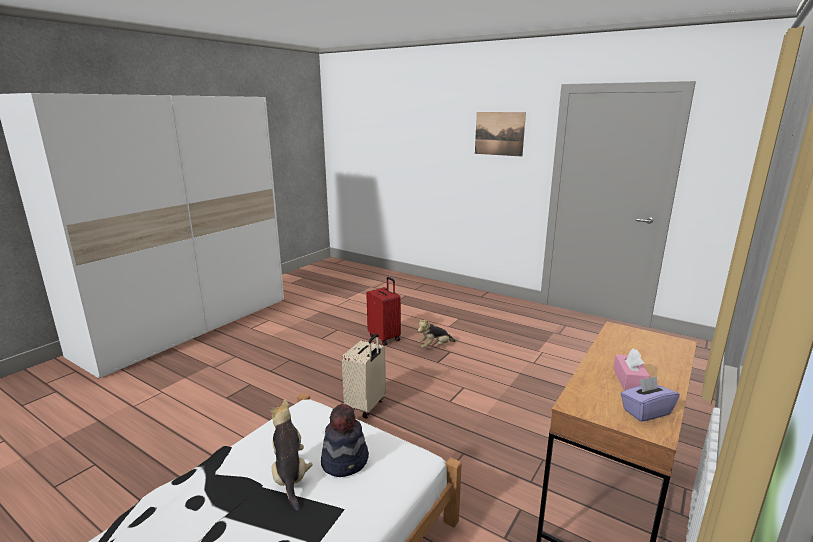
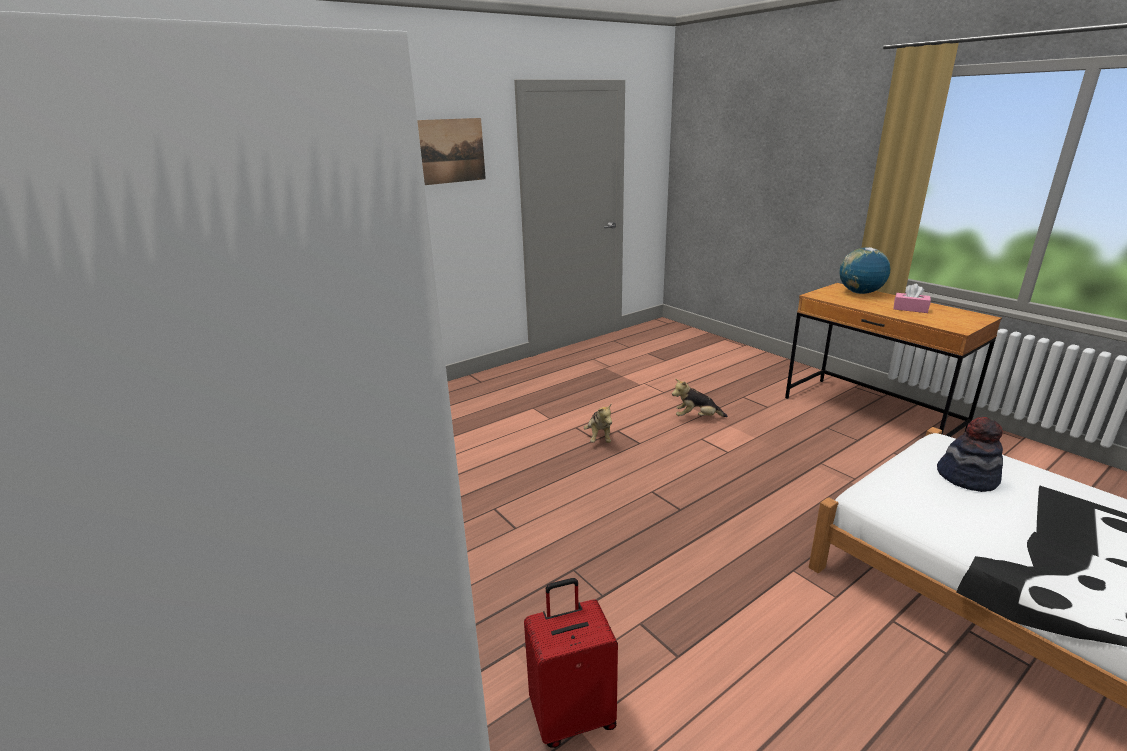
camera: 70 degrees left, 5 degrees up
(290, 475) = (1008, 513): plush toy -> plush toy (696, 418)
(366, 406) = (729, 509): beige suitcase -> none
(385, 338) = (552, 469): red suitcase -> red suitcase (572, 716)
(645, 411) = (957, 314): purple tissue box -> none
(664, 352) = (860, 293): none -> globe

